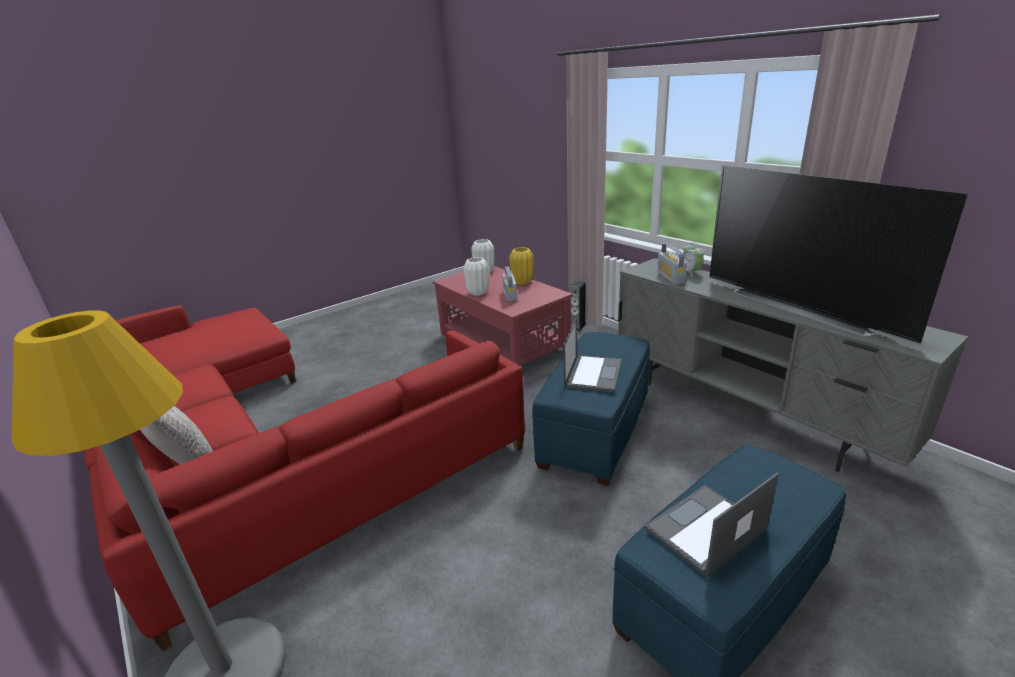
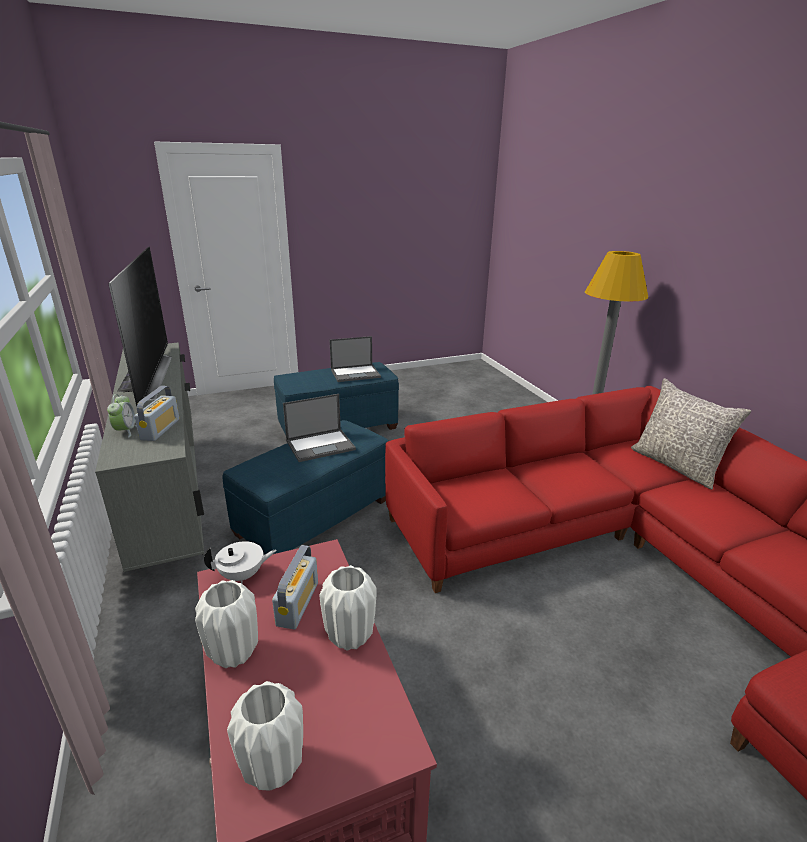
camera: 165 degrees left, 0 degrees up
(522, 282) = (233, 654): yellow vase -> white vase
(547, 296) = (242, 575): none -> white teapot
(577, 326) = (123, 743): speaker -> none
(593, 373) = (321, 445): laptop -> laptop turned 150 degrees counterclockwise

